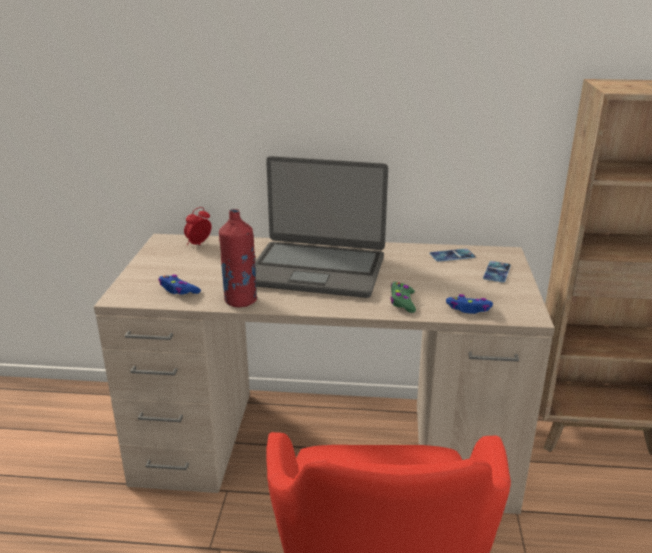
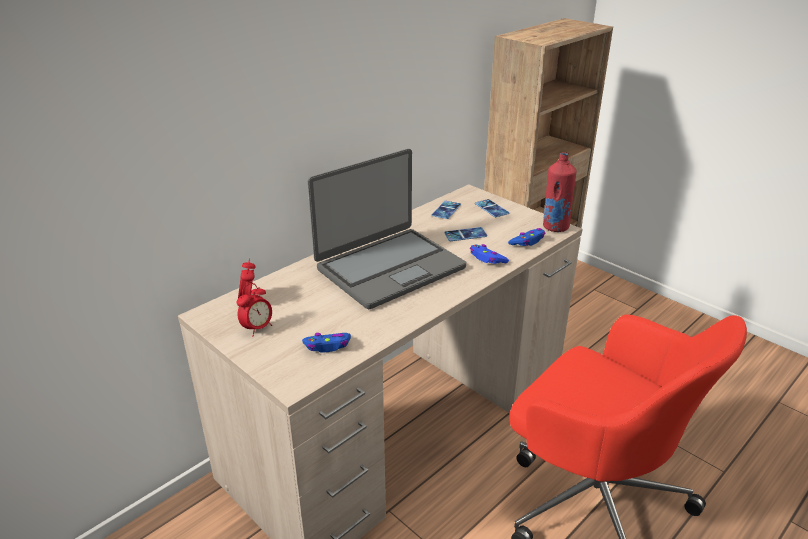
camera: 50 degrees left, 5 degrees up
(169, 260) = (257, 328): none -> alarm clock
(240, 300) = (392, 323): red bottle -> red bottle (555, 227)
(402, 302) = (487, 259): green game controller -> blue game controller
(426, 278) = (465, 234): none -> phone

